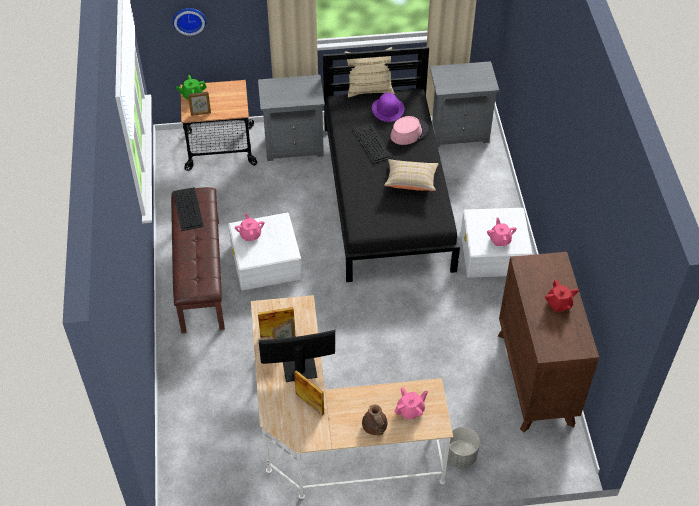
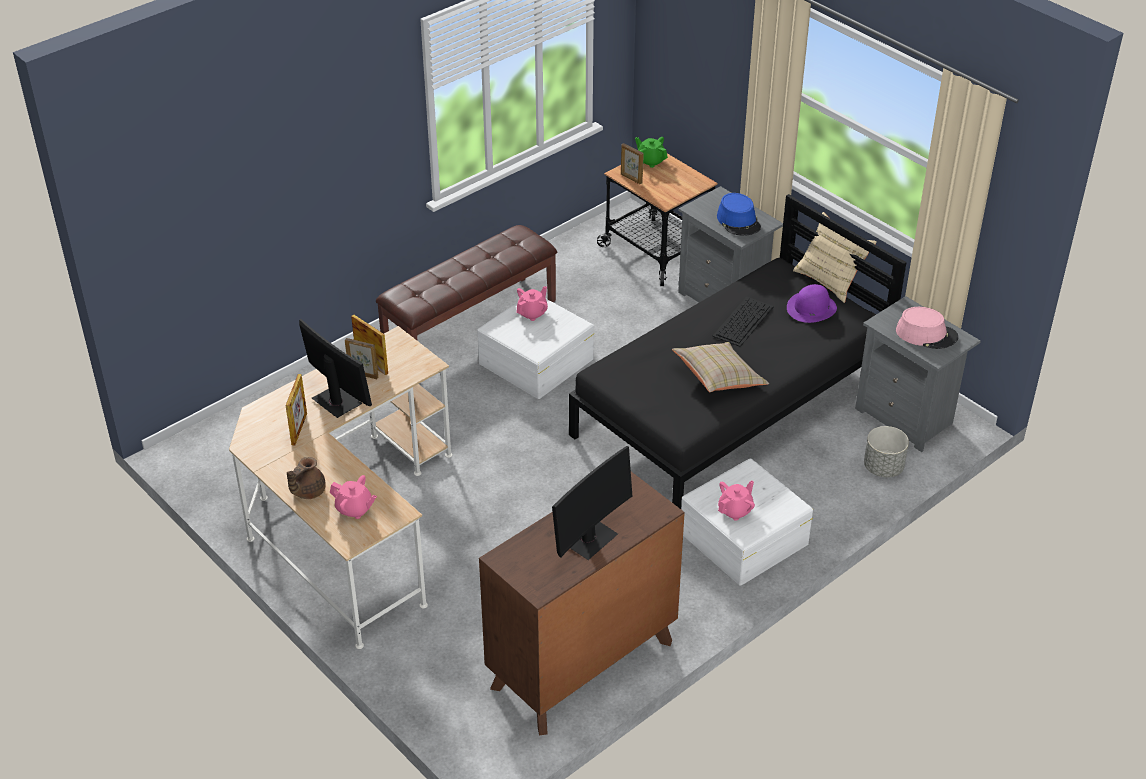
camera: 55 degrees right, 10 degrees down
(187, 208) = (504, 242): keyboard -> none
(189, 19) = (682, 64): wall clock -> none
(299, 91) = (738, 221): none -> blue hat
(409, 132) = (794, 341): pink hat -> pink hat (926, 334)
(461, 456) = (408, 646): grey planter -> grey planter (883, 468)
(559, 304) = (589, 539): red teapot -> monitor

